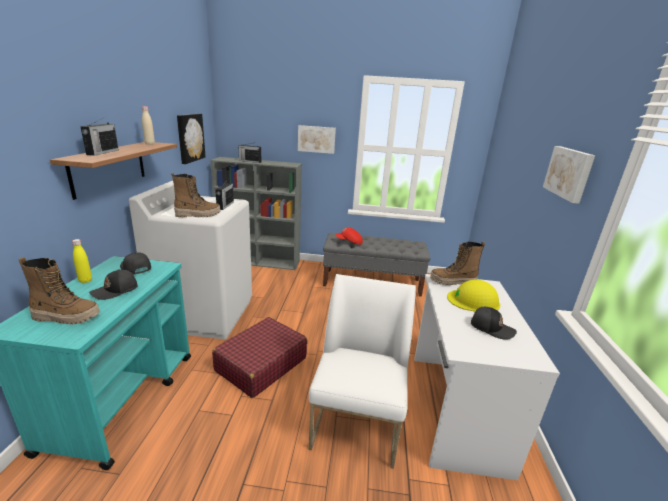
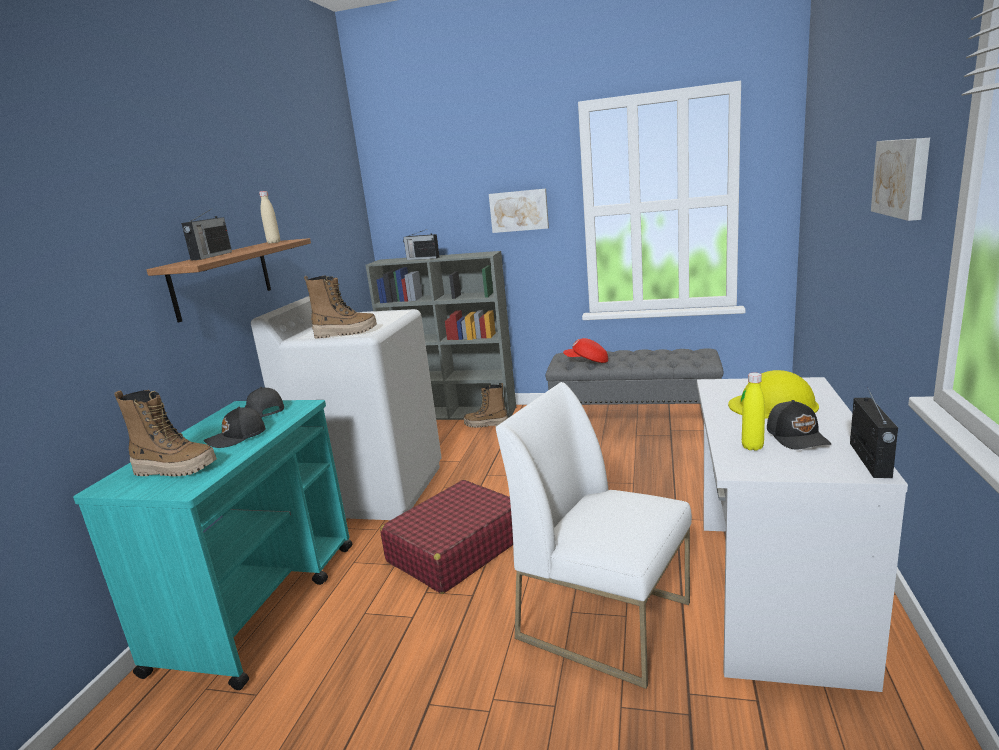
camera: 10 degrees right, 5 degrees down
(85, 280) = (199, 430): yellow bottle -> yellow bottle (752, 447)
(189, 137) = (332, 234): picture -> none
(225, 205) = (385, 319): radio -> radio (870, 460)
(357, 422) = (606, 619): white chair -> white chair turned 75 degrees counterclockwise
(452, 282) = (741, 385): boot -> boot (486, 425)
(491, 328) = (798, 437): black cap -> black cap turned 45 degrees clockwise

